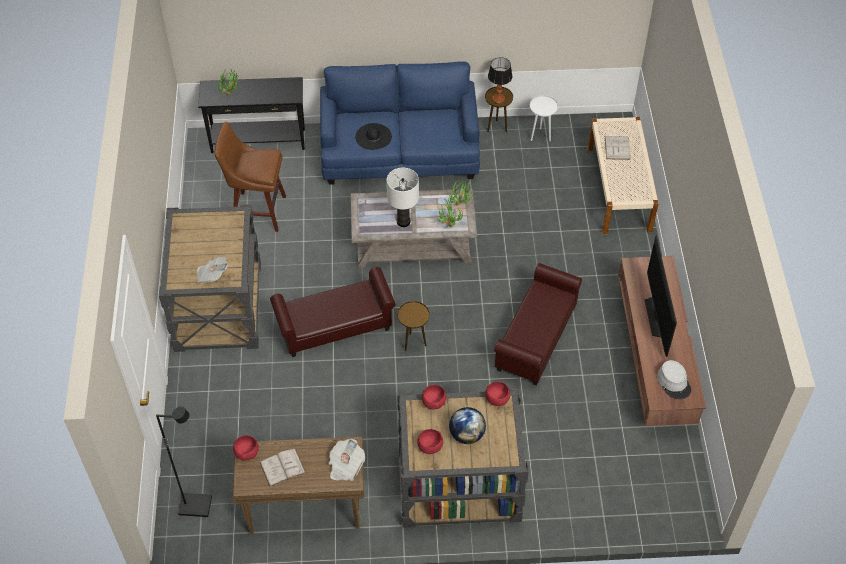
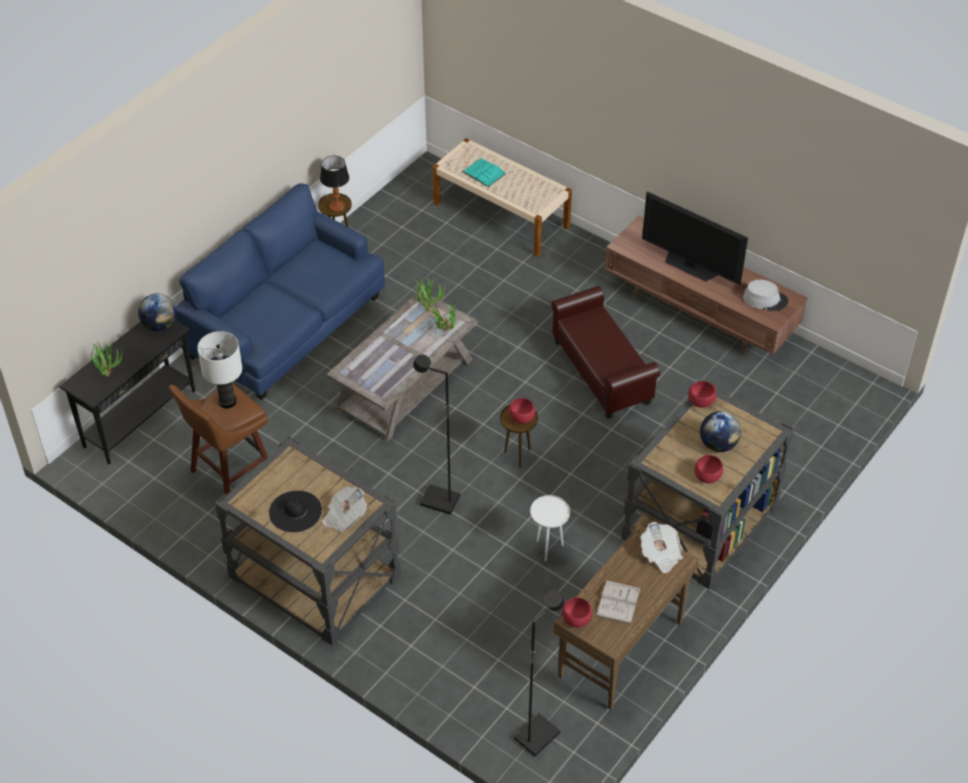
camera: 50 degrees left, 5 degrees down
(290, 88) = (159, 325): none -> globe
(335, 327) = (439, 501): brown ottoman -> black floor lamp
(373, 136) = (278, 315): black hat -> black hat (295, 511)
(403, 221) = (404, 358): white table lamp -> white table lamp (227, 401)
(433, 402) = (662, 445): red bowl -> red bowl (521, 418)
(540, 136) = (383, 223): white side table -> white side table (548, 549)
(617, 148) = (484, 173): white book -> turquoise book

